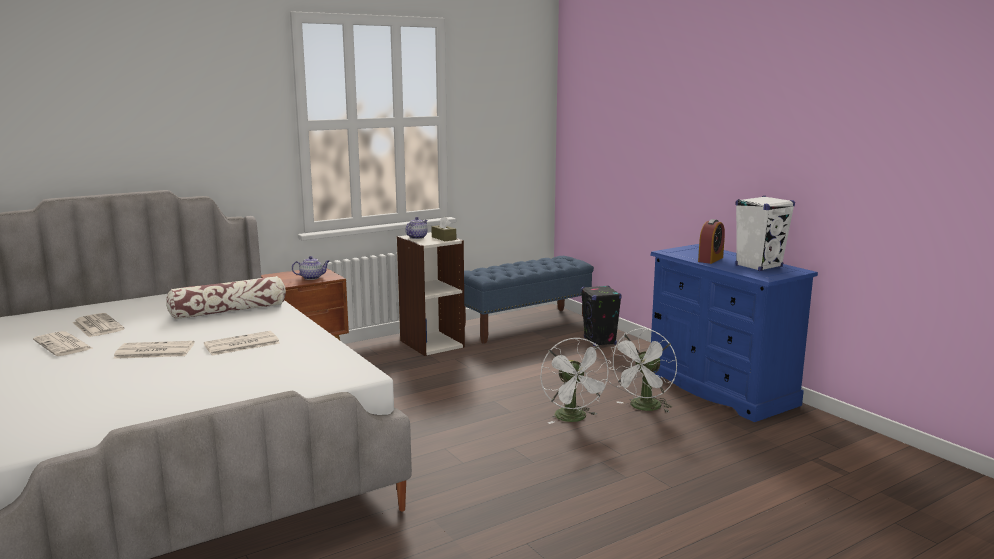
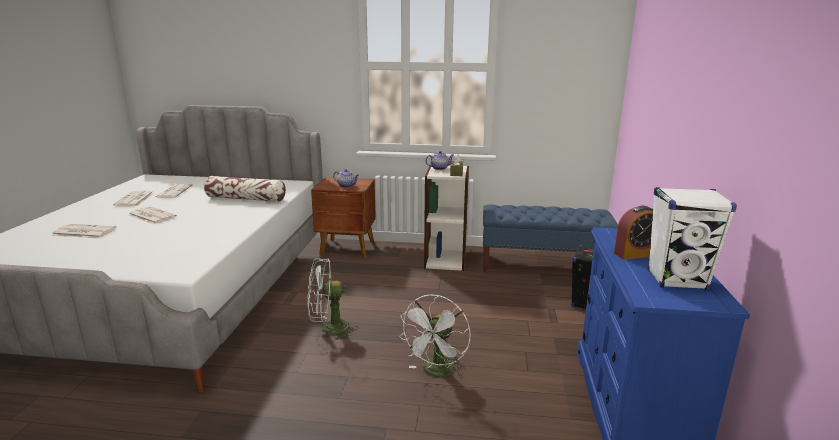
camera: 40 degrees right, 5 degrees up
(241, 344) = (192, 225): newspaper -> newspaper (83, 232)
(643, 408) = (514, 390): white fan -> white fan (329, 329)

